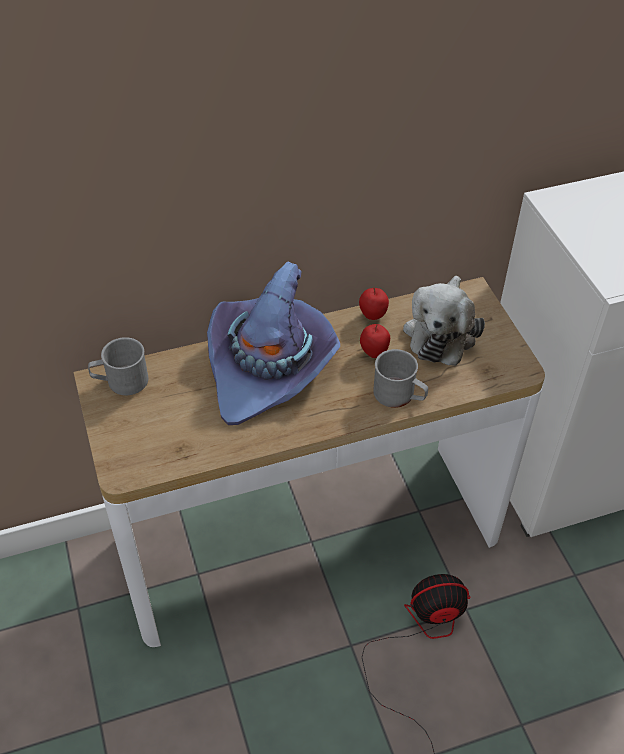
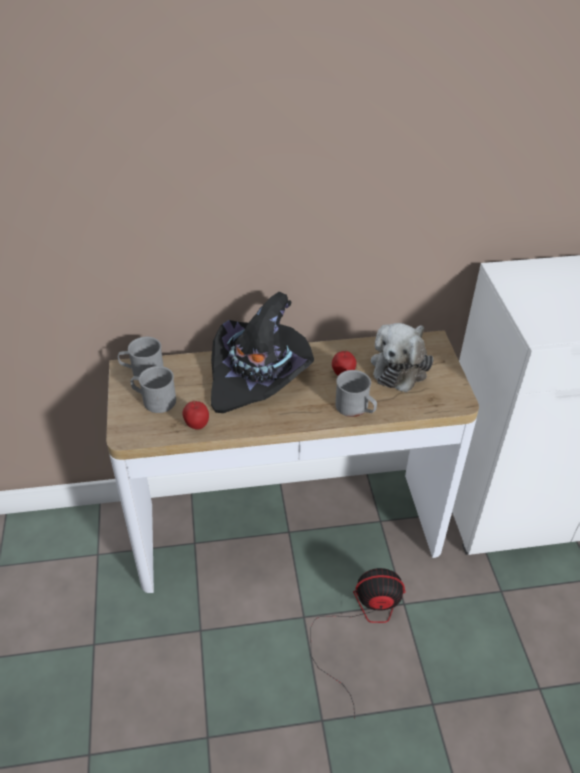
camera: 10 degrees right, 5 degrees down
(146, 419) = (154, 400): none -> grey mug
(270, 366) = (259, 374): purple hat -> black hat
(372, 316) = (348, 348): apple -> apple (197, 426)

